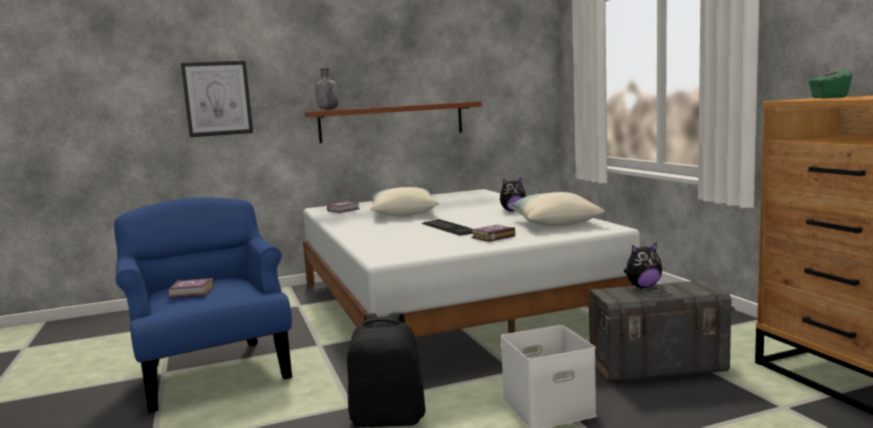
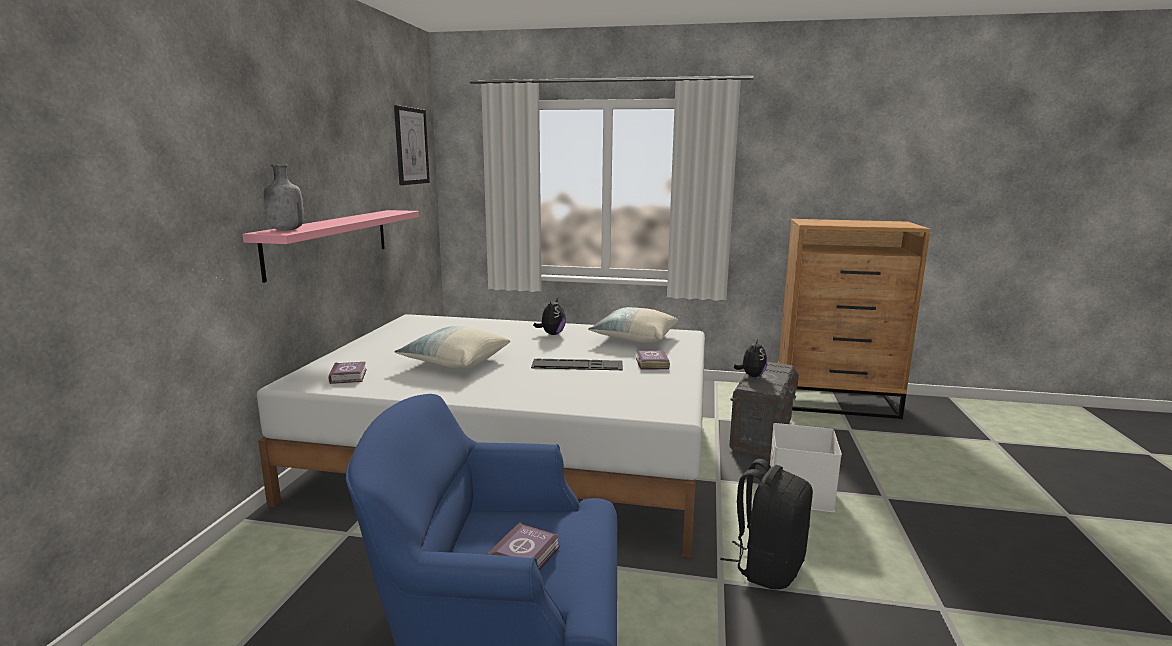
camera: 60 degrees left, 5 degrees up
(217, 98) = (116, 217): picture -> picture (411, 146)
(392, 122) = (330, 241): brown shelf -> pink shelf
(828, 97) = (816, 221): green tissue box -> none

